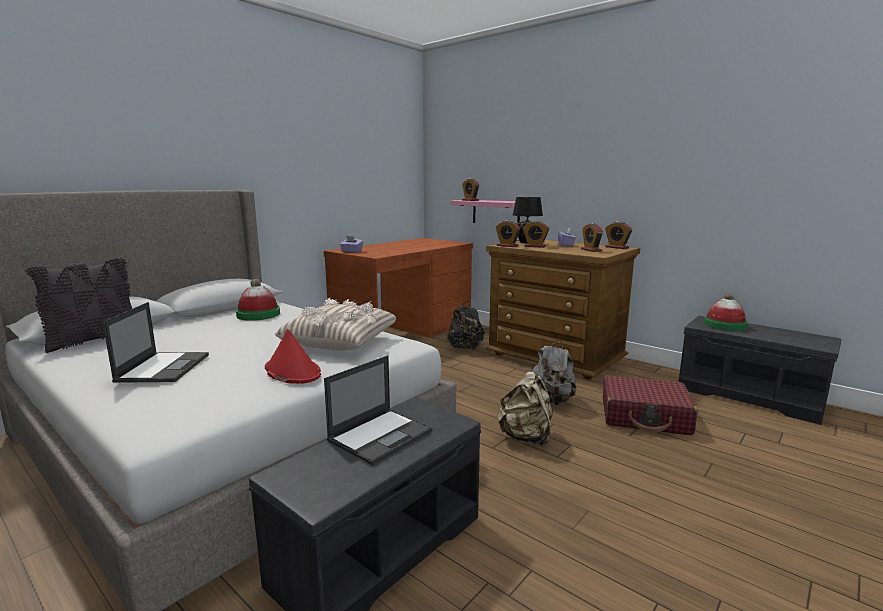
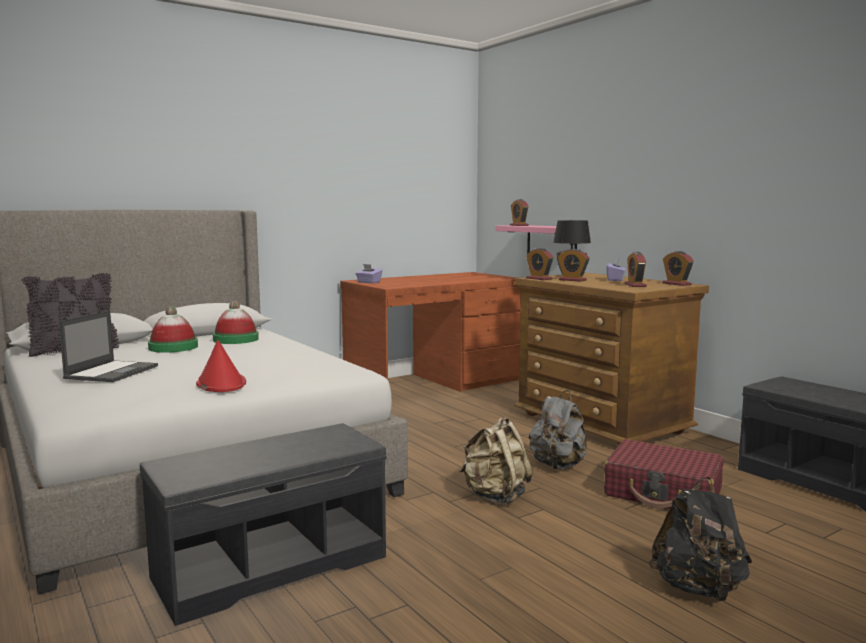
camera: 15 degrees right, 5 degrees down
(339, 344) = (288, 367): beige pillow -> none
(381, 435) = (278, 446): laptop -> none
(465, 348) = (495, 405): black backpack -> black backpack (698, 589)
(724, 325) = (801, 388): hat -> hat (173, 347)

